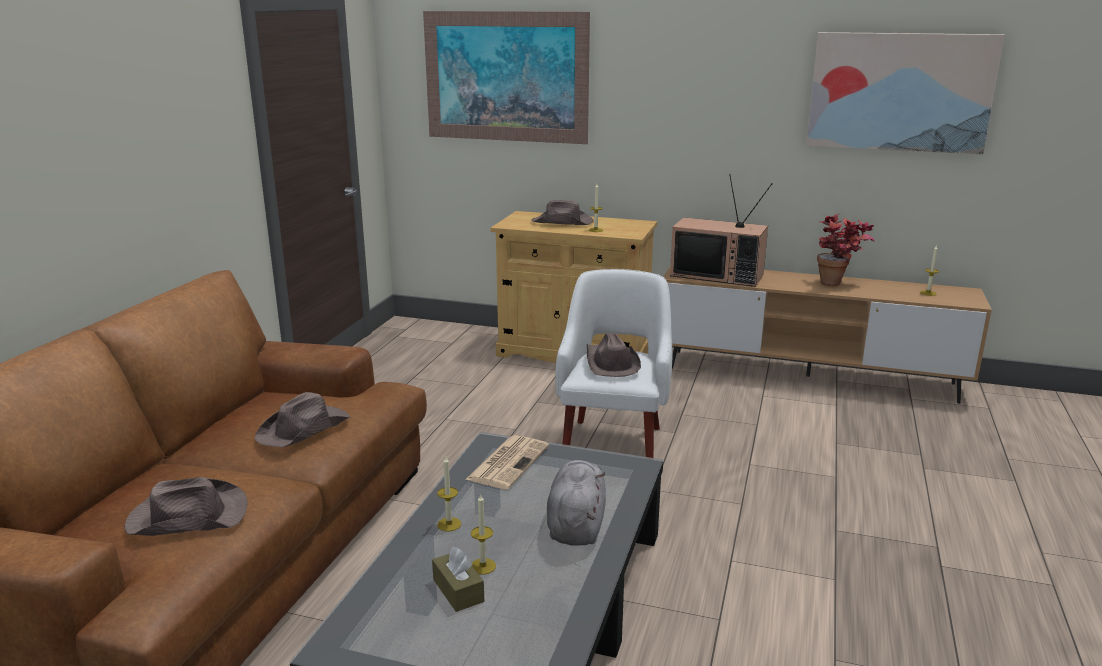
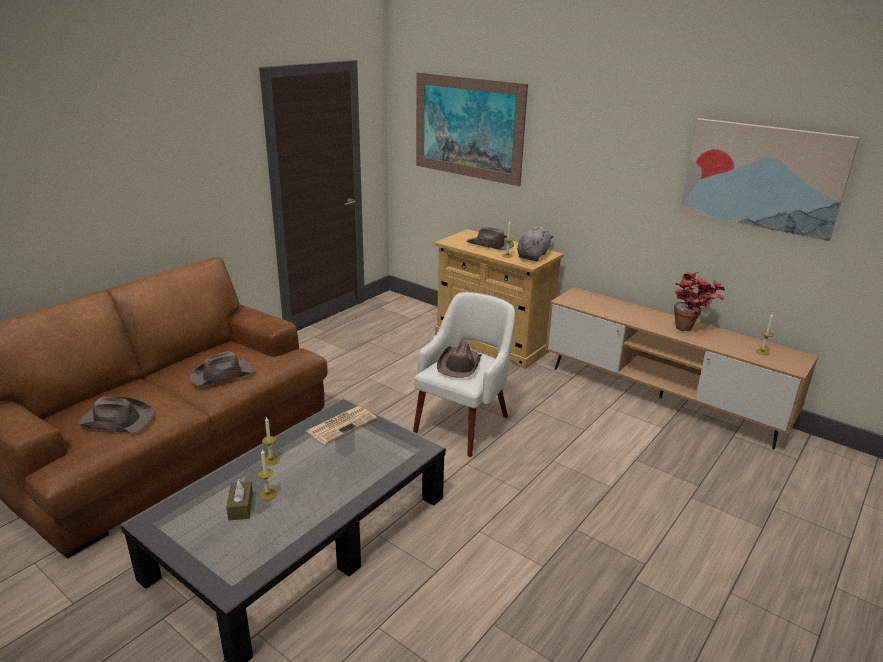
camera: 20 degrees right, 5 degrees up
(576, 525) = (346, 481): grey plush toy -> grey plush toy (533, 255)
(718, 275) = (598, 305): television -> none

